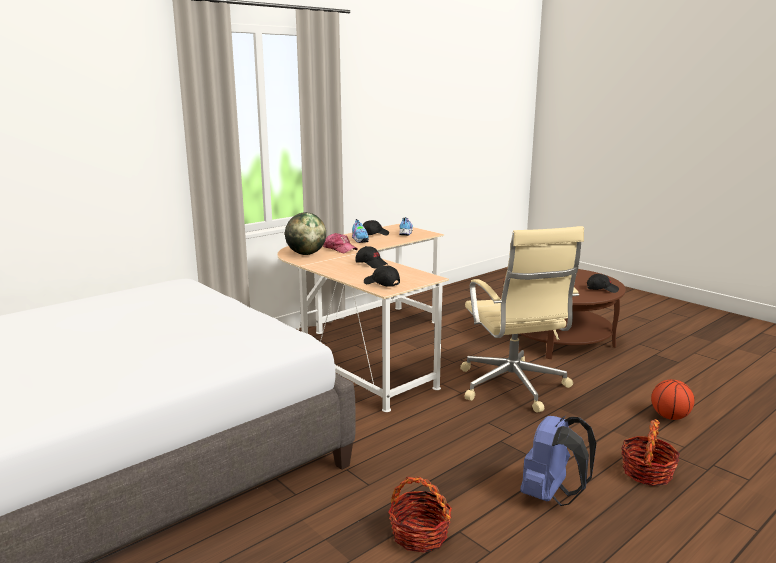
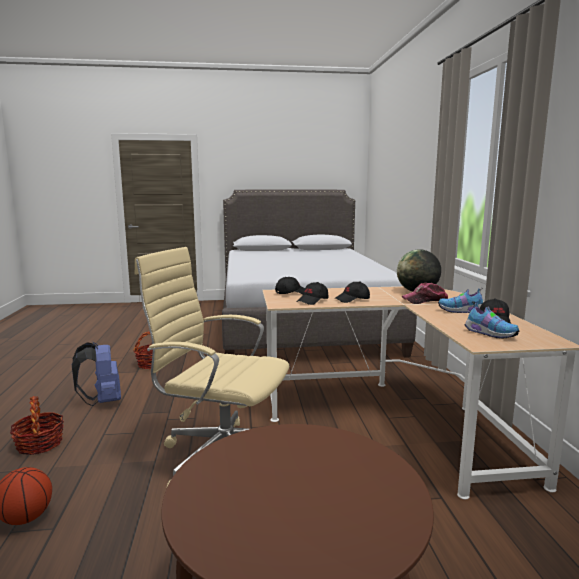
camera: 125 degrees right, 5 degrees down
(602, 289) = (212, 509): black cap -> black cap (313, 301)

